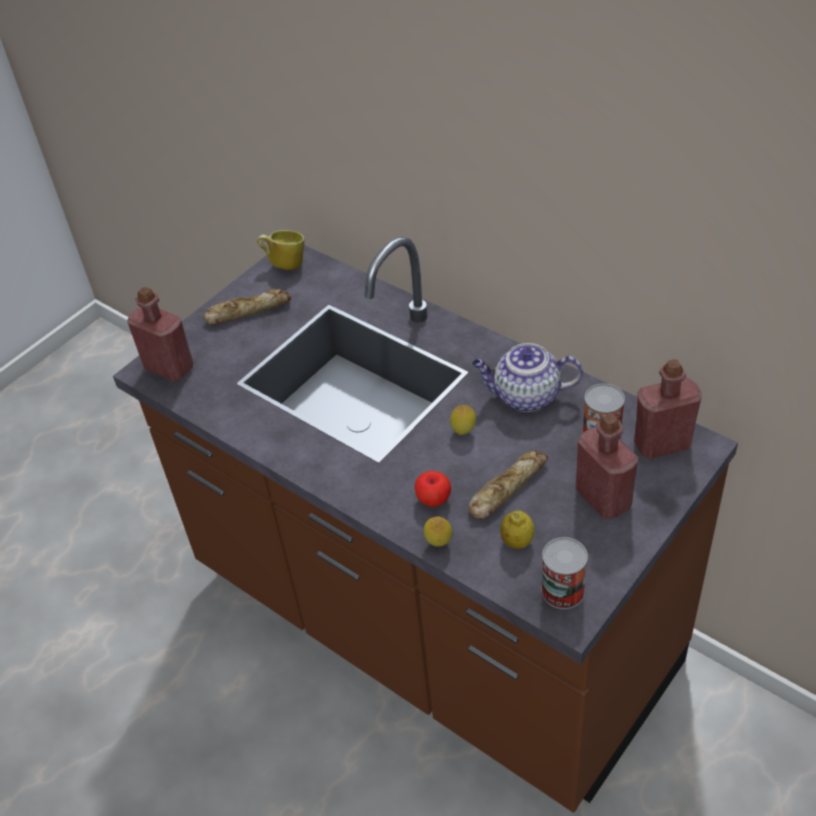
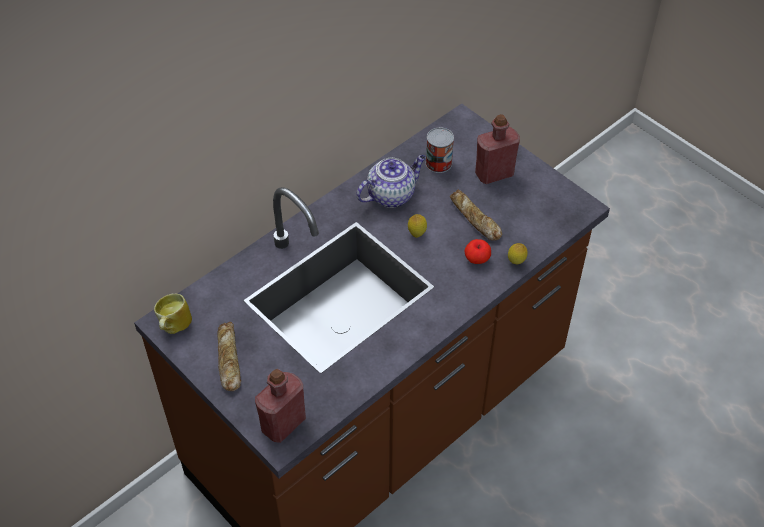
camera: 85 degrees left, 5 degrees up
(517, 541) = (521, 222): lemon -> none
(525, 396) = (391, 195): teapot -> teapot turned 135 degrees counterclockwise
(563, 590) = (563, 207): can -> none
(662, 444) = (455, 136): red bottle -> none

